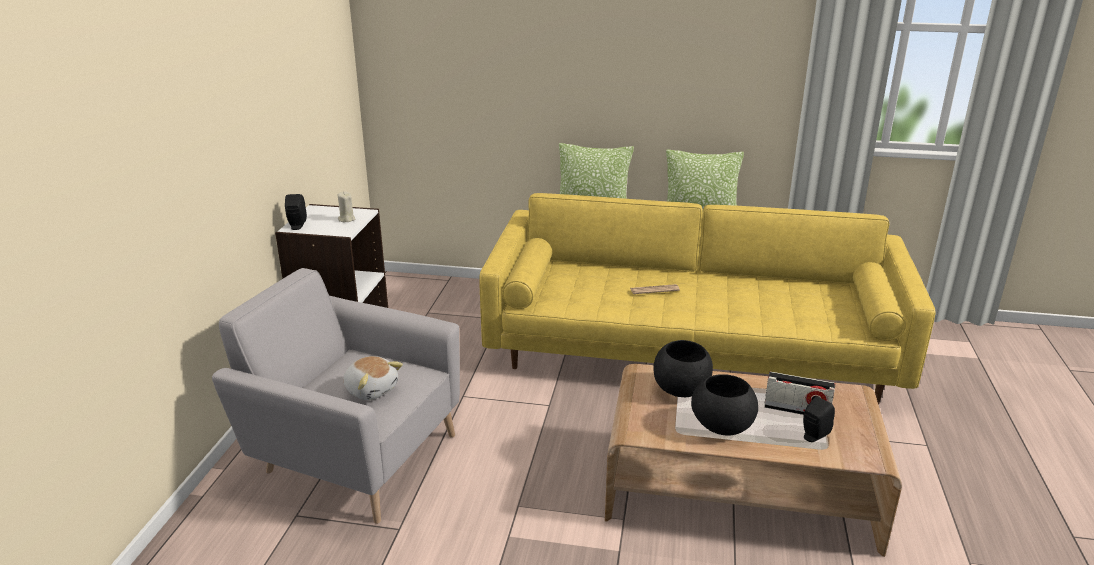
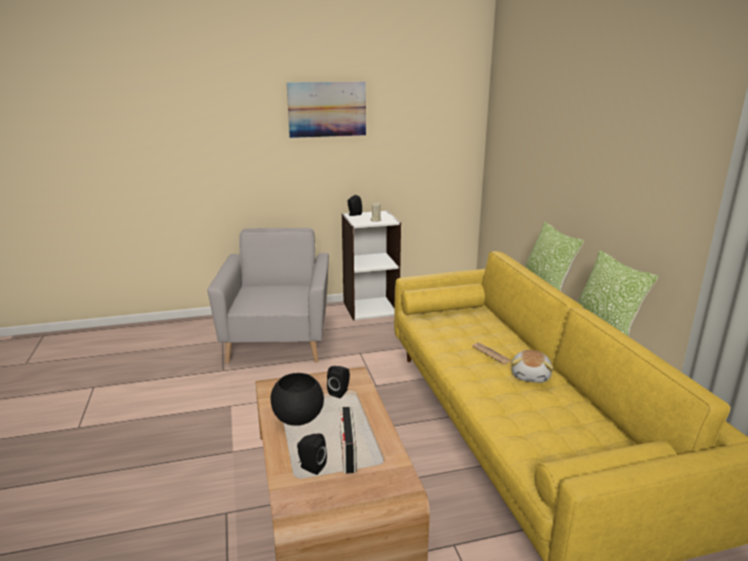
camera: 65 degrees right, 5 degrees down
(234, 66) = (327, 109): none -> picture
(371, 389) = (267, 297): plush toy -> plush toy (531, 376)
(681, 390) = (340, 392): black bowl -> black speaker

